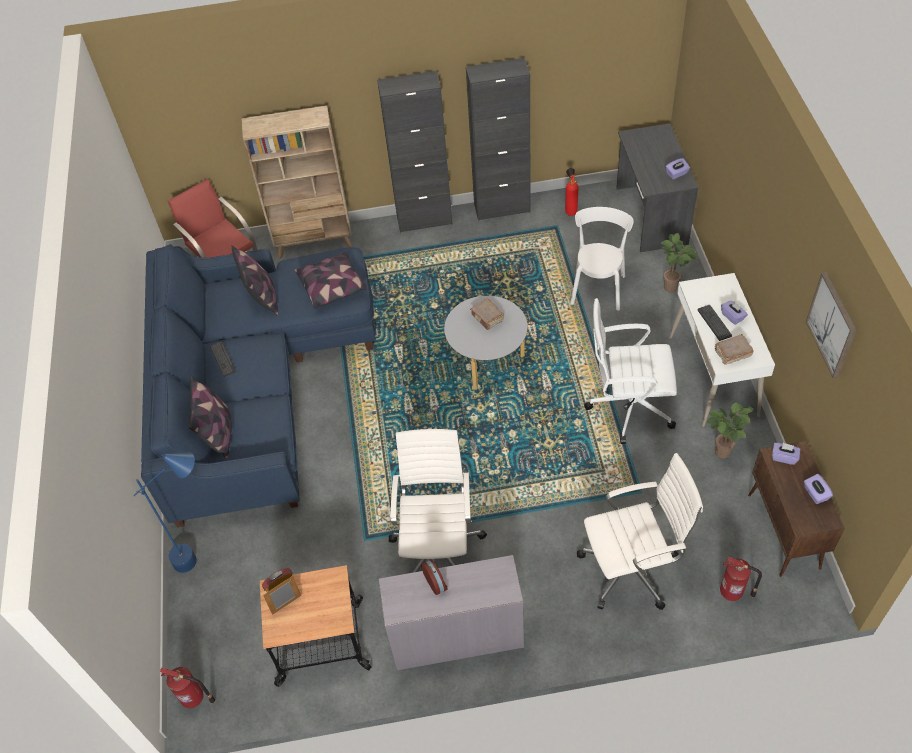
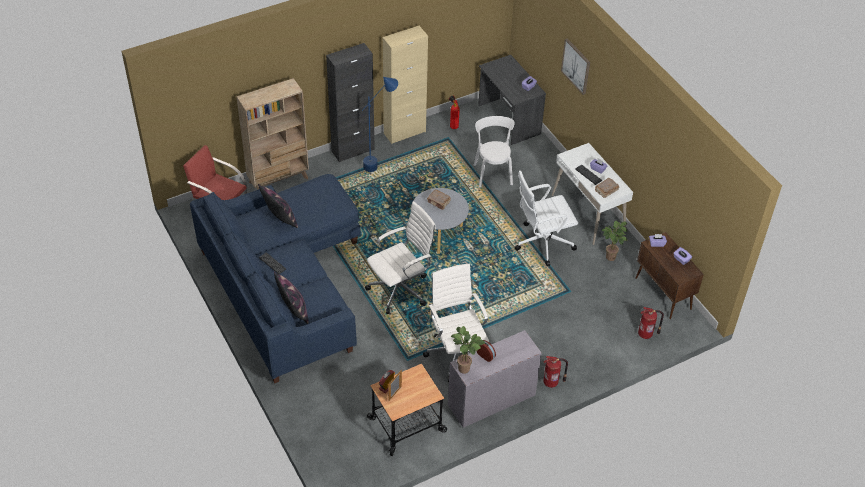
camera: 25 degrees left, 5 degrees down
(194, 698) = (339, 477): fire extinguisher -> fire extinguisher (551, 382)
(204, 556) = (303, 395): blue floor lamp -> blue floor lamp (380, 162)
(333, 286) = (327, 201): pillow -> none
(502, 208) = (404, 132): black cabinet -> beige cabinet
(632, 569) = (582, 336): white office chair -> white office chair (401, 289)
(672, 288) = (541, 164): potted plant -> potted plant (466, 369)
(832, 324) = (671, 154): picture -> picture (576, 66)

